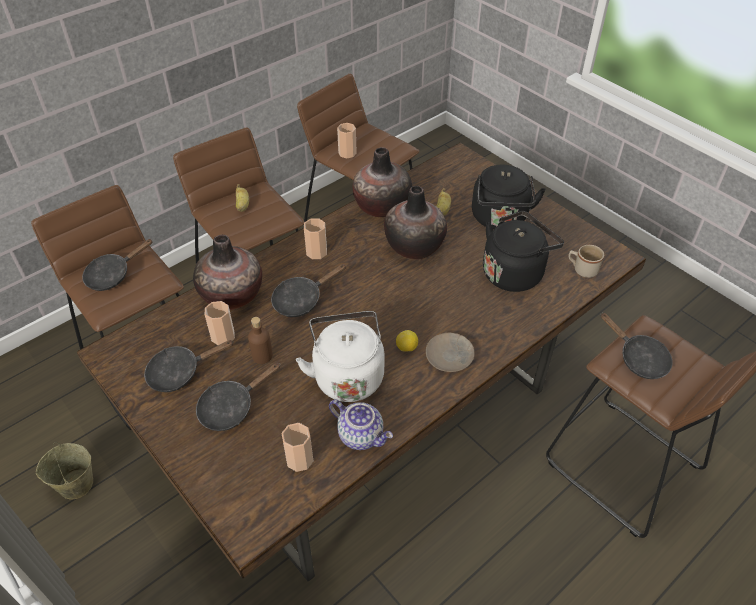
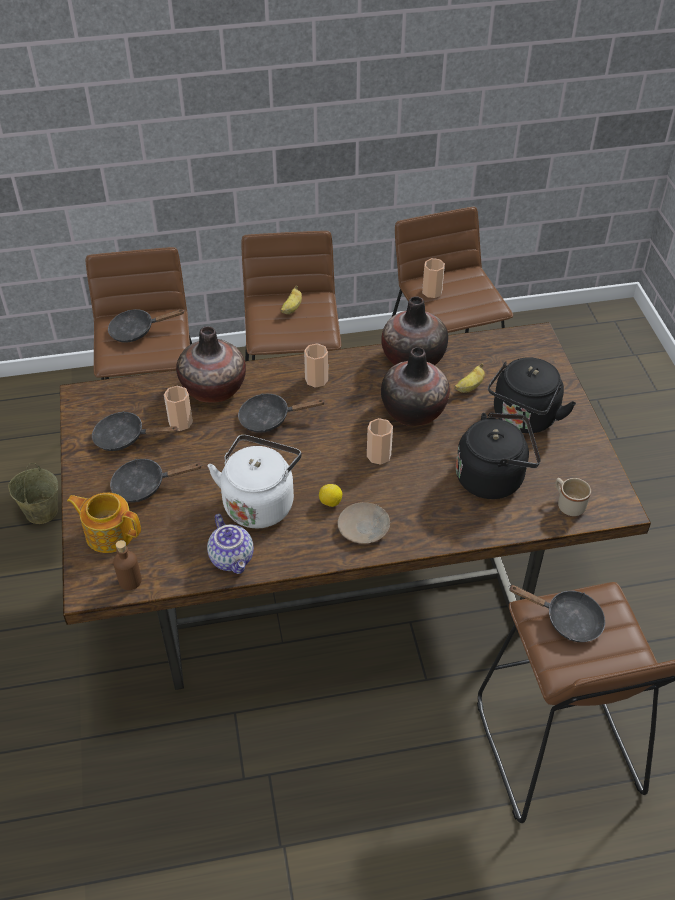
camera: 30 degrees right, 0 degrees up
(228, 467) = (109, 533): none -> teapot
(262, 356) = (200, 453): brown bottle -> brown bottle (130, 581)
(299, 459) = (168, 553): cup -> cup (379, 455)
(639, 358) = (567, 620): black frying pan -> black frying pan turned 60 degrees counterclockwise

